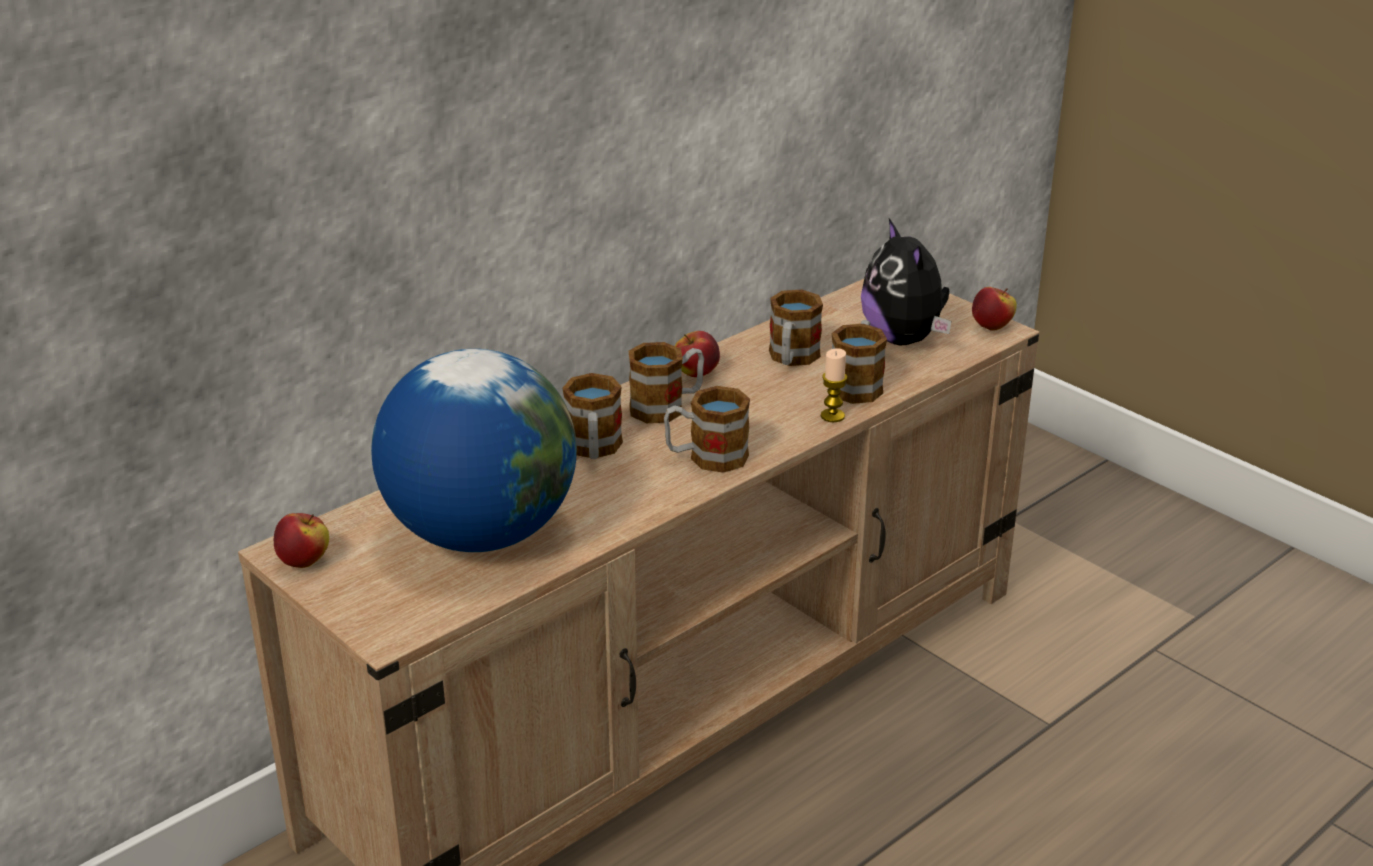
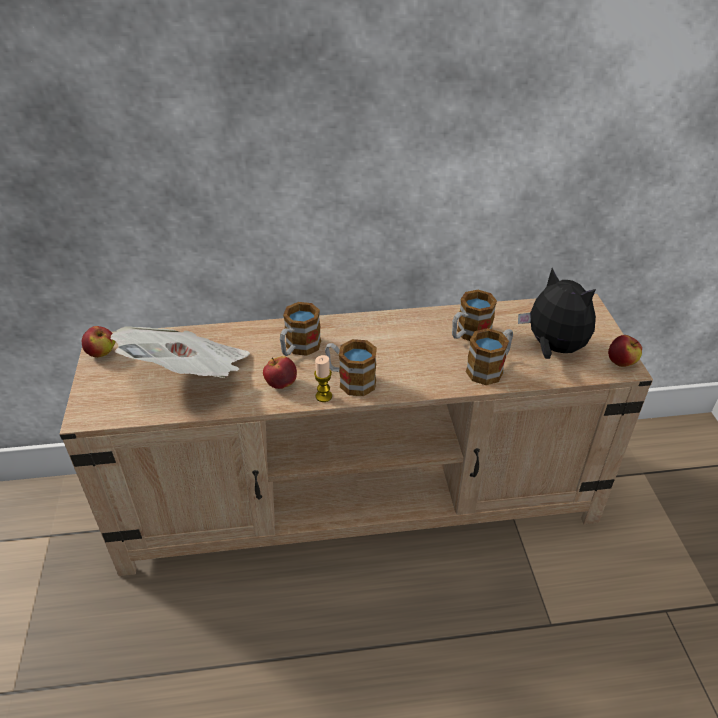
camera: 35 degrees right, 10 degrees up
(481, 533) = (190, 375): globe -> newspaper
(667, 406) = (366, 337): mug -> none
(696, 373) = (404, 322): apple -> apple (281, 384)
(832, 416) = (451, 384): candle -> candle (323, 396)
(904, 339) = (553, 348): plush toy -> plush toy turned 120 degrees clockwise

